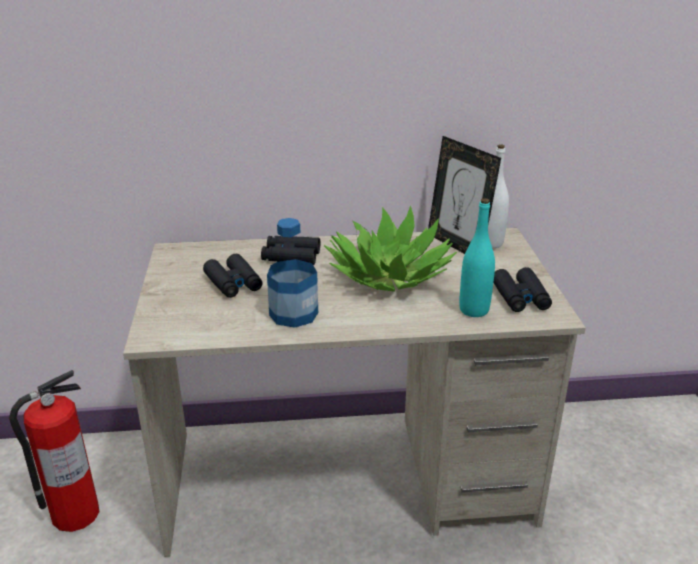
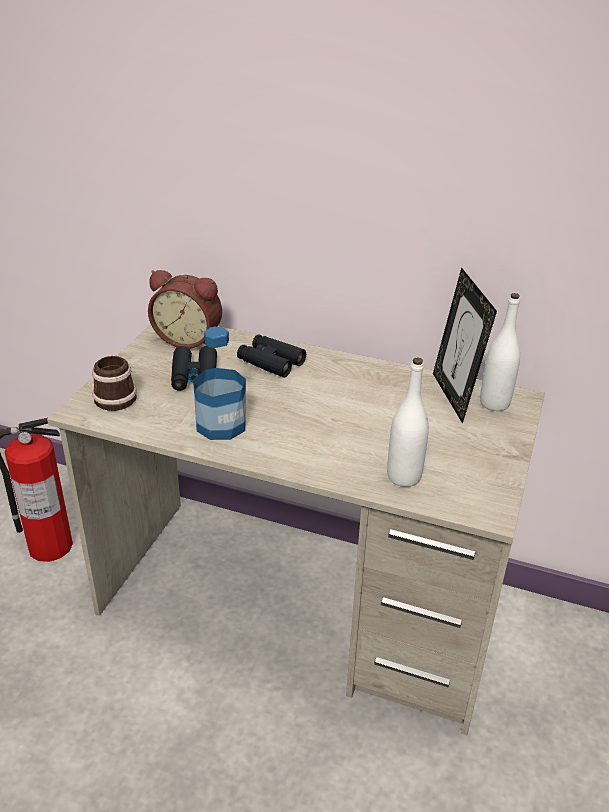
camera: 25 degrees right, 5 degrees up
(175, 317) = (116, 396): none -> mug
(201, 256) = (189, 339): none -> alarm clock
(388, 275) = (350, 409): potted plant -> none
(474, 310) = (404, 477): turquoise bottle -> white bottle
(520, 297) = (469, 478): black binoculars -> none

